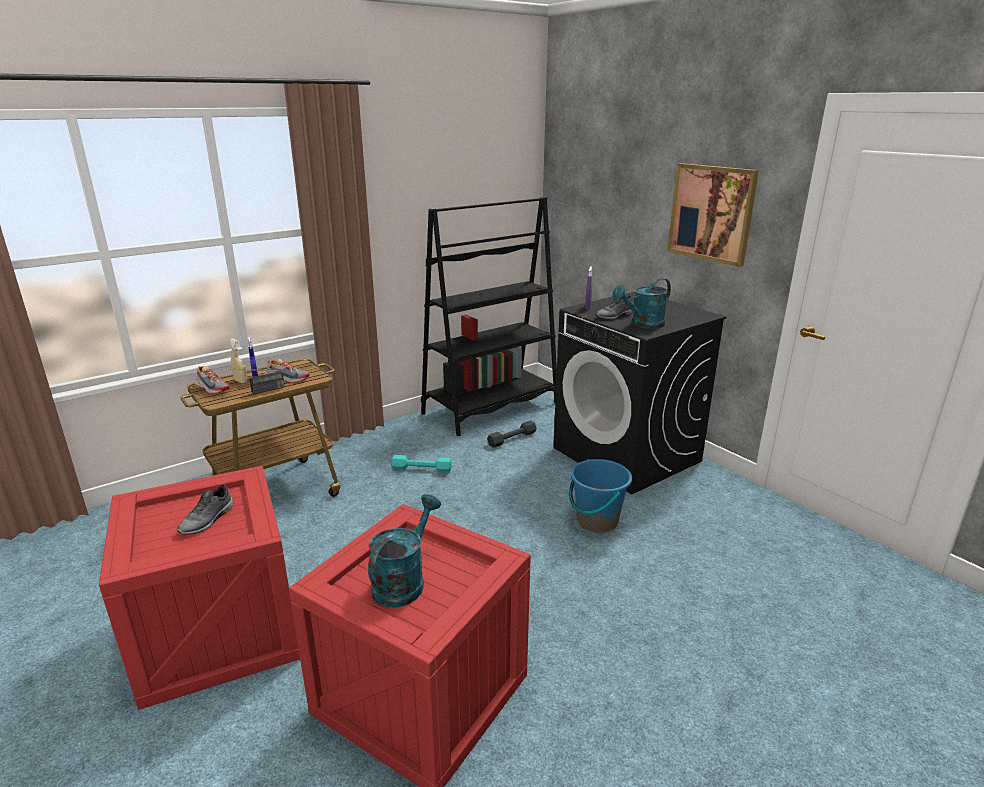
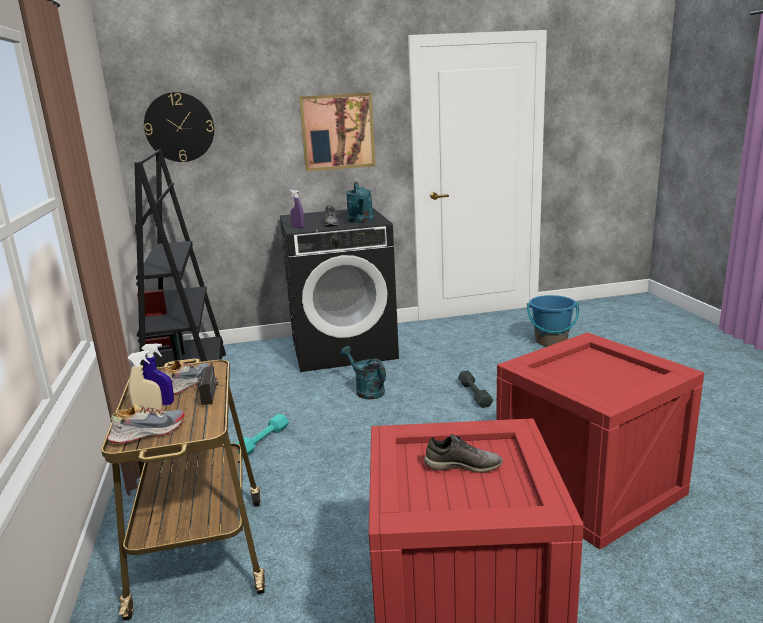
camera: 65 degrees left, 5 degrees down
(208, 520) = (463, 465): grey shoe -> grey shoe turned 45 degrees counterclockwise
(403, 581) = (602, 378): turquoise watering can -> turquoise watering can (366, 390)
(512, 438) = (261, 386): grey dumbbell -> grey dumbbell (474, 394)
(581, 178) = (179, 127): none -> wall clock
(597, 521) = (422, 378): blue bucket -> blue bucket (551, 341)

